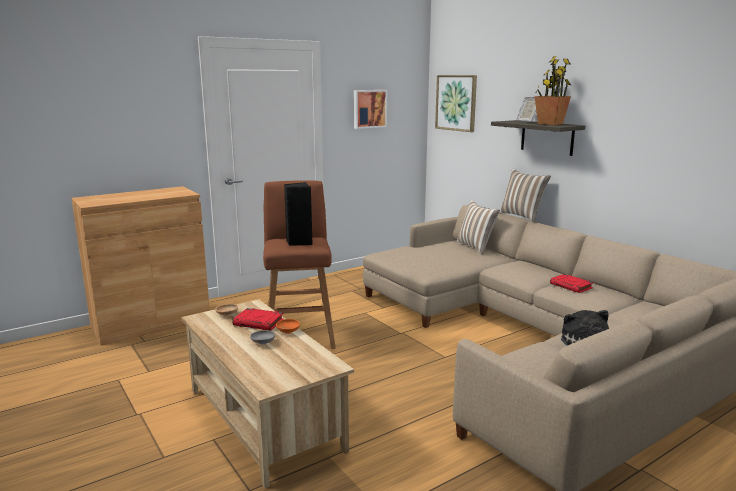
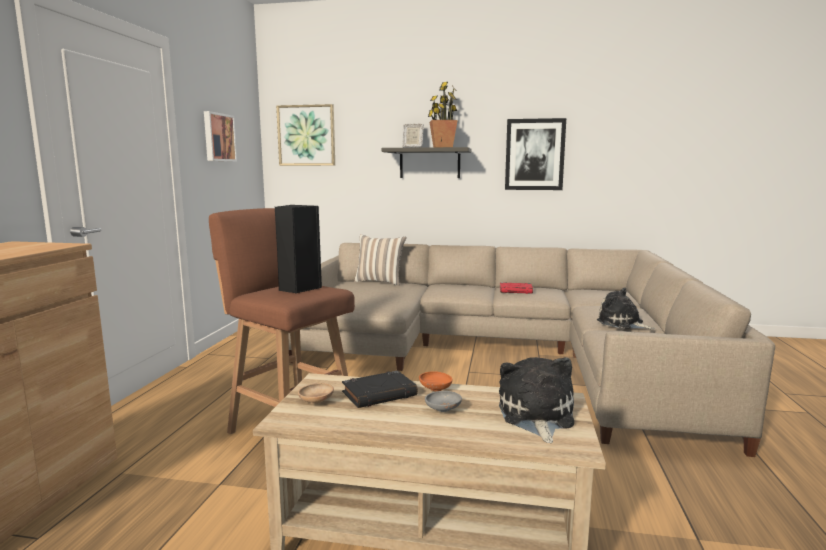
camera: 45 degrees left, 5 degrees down
(259, 322) = (380, 394): red book -> black book
(292, 366) = (536, 416): none -> plush toy
(522, 216) = (416, 243): pillow -> none
(649, 138) = (534, 154): none -> picture

